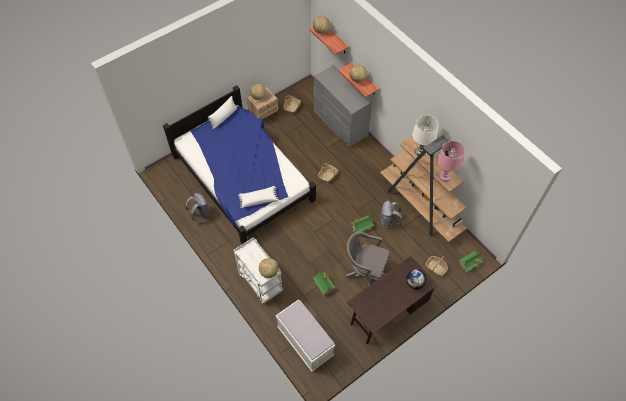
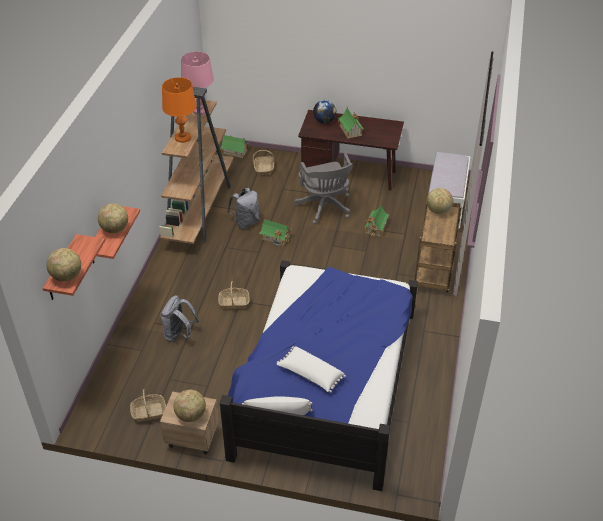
camera: 130 degrees left, 15 degrees down
(200, 214) = (425, 384): grey backpack -> grey backpack (179, 334)
(258, 199) = (362, 288): white pillow -> white pillow (310, 374)
(259, 282) = (434, 273): white cart -> brown cart
(340, 124) = (134, 340): grey dresser -> none
(390, 290) = (350, 130): none -> toy house
(420, 151) = (183, 138): white table lamp -> orange table lamp

